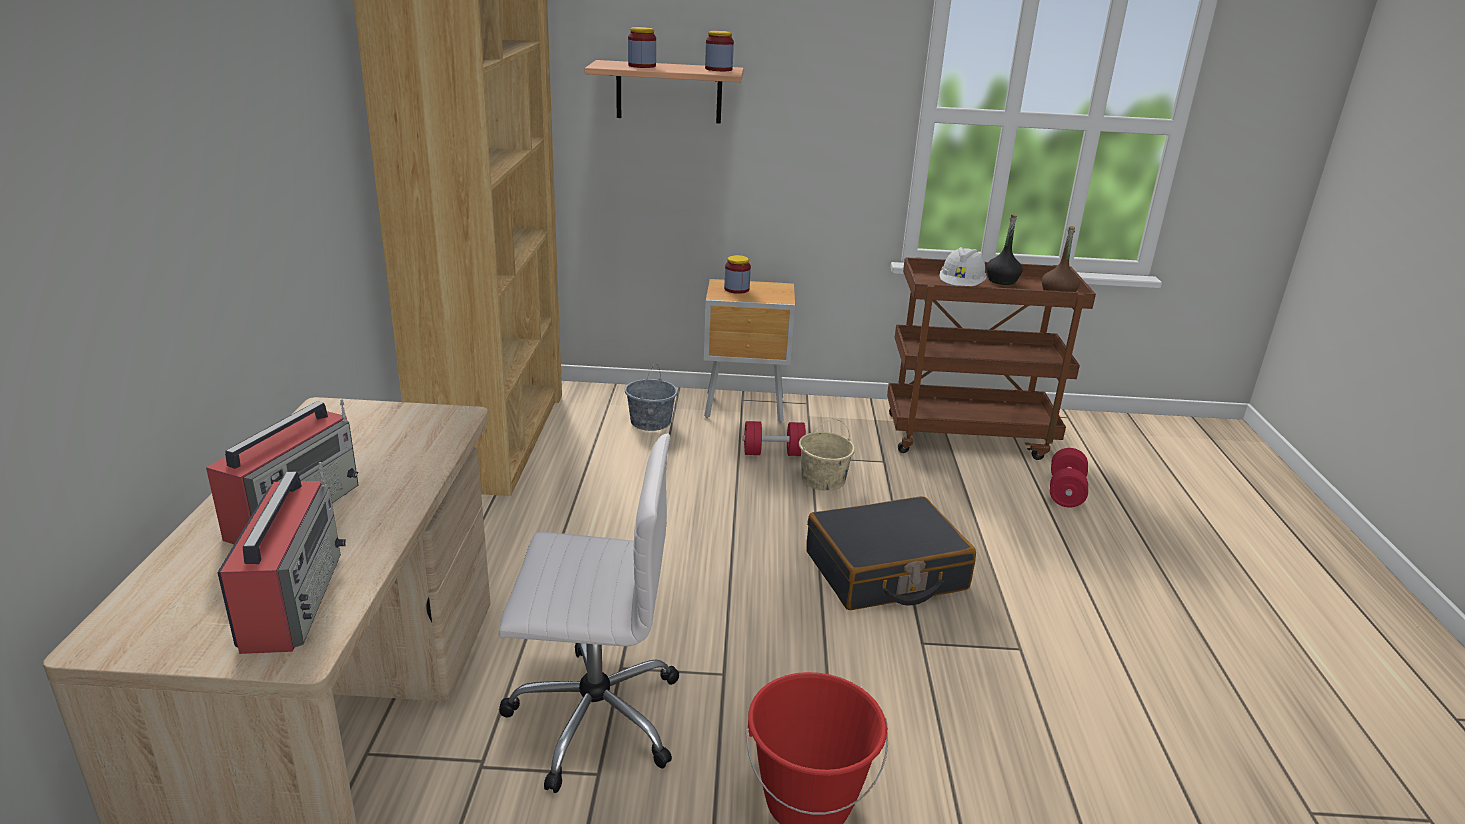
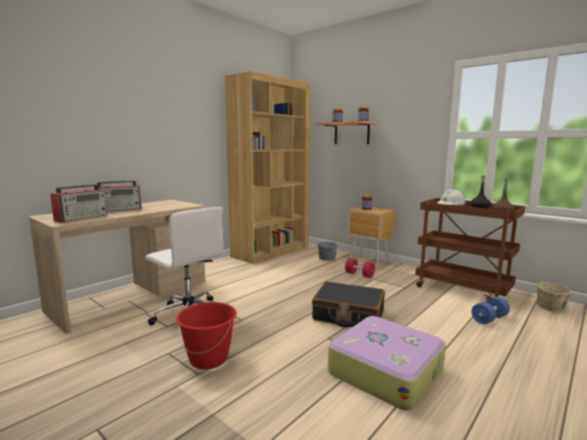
camera: 40 degrees right, 15 degrees down
(823, 480) = (367, 285): beige bucket -> beige bucket (550, 307)
(1065, 492) = (489, 319): red dumbbell -> blue dumbbell
(1070, 667) = (385, 371): none -> suitcase

